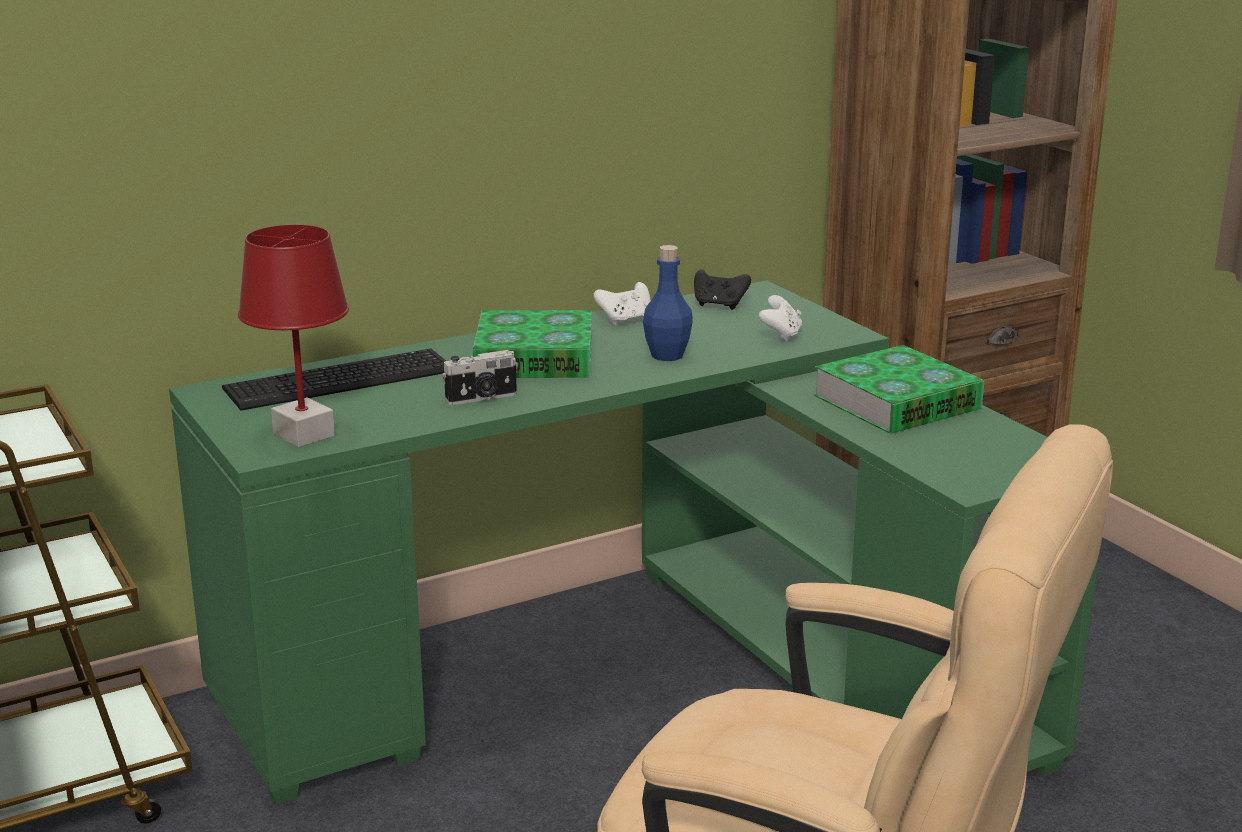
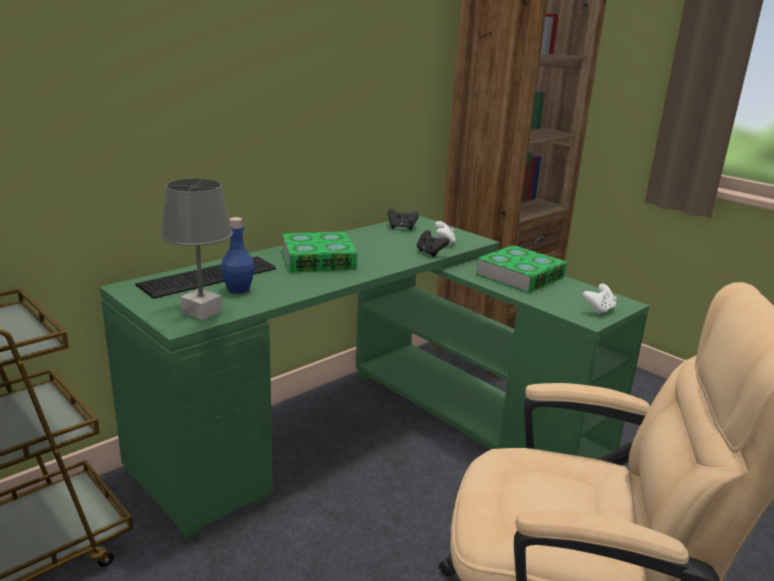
camera: 15 degrees left, 0 degrees up
(305, 435) = (202, 312): red table lamp -> grey table lamp
(482, 398) = (301, 284): camera -> none
(625, 320) = (357, 237): white game controller -> white game controller (599, 309)
(667, 355) = (391, 255): blue bottle -> blue bottle (238, 289)
(740, 354) = (430, 253): none -> black game controller

